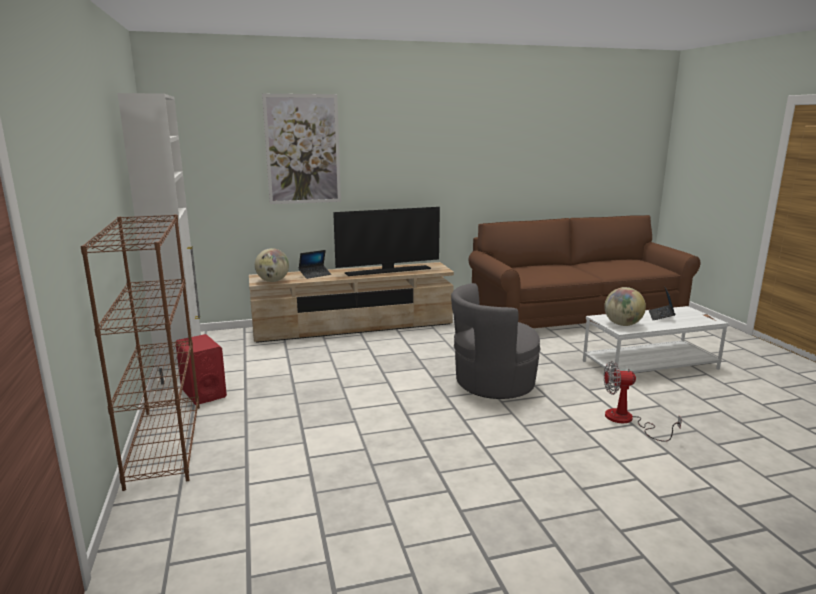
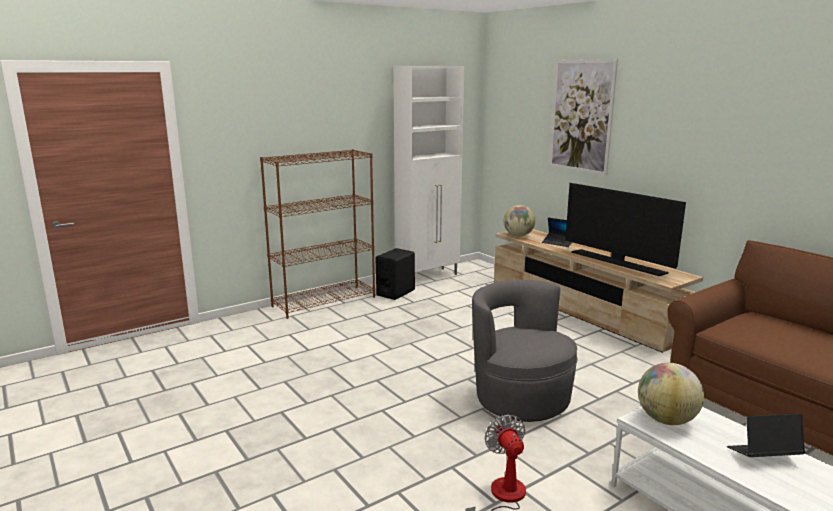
camera: 70 degrees right, 0 degrees up
(203, 393) = (395, 292): red speaker -> black speaker

